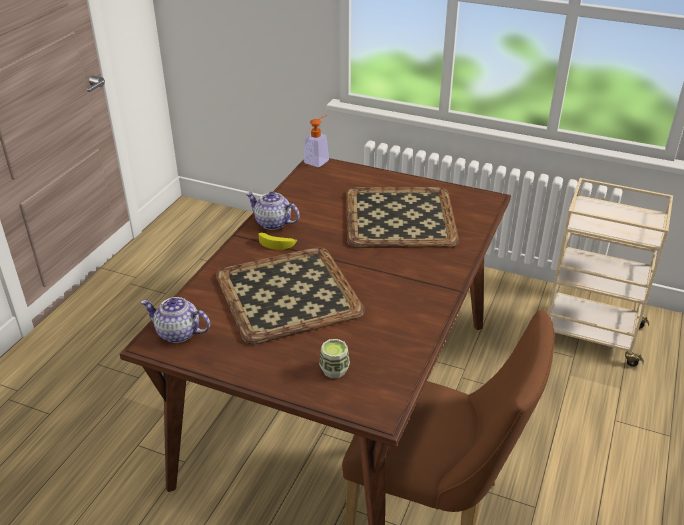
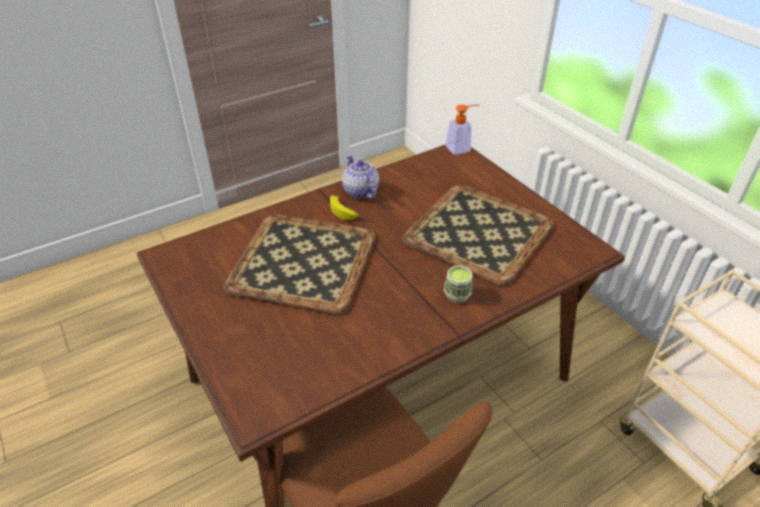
camera: 35 degrees right, 5 degrees up
(177, 333) = (188, 256): teapot -> none
(334, 370) = (262, 353): cup -> cup (457, 295)

